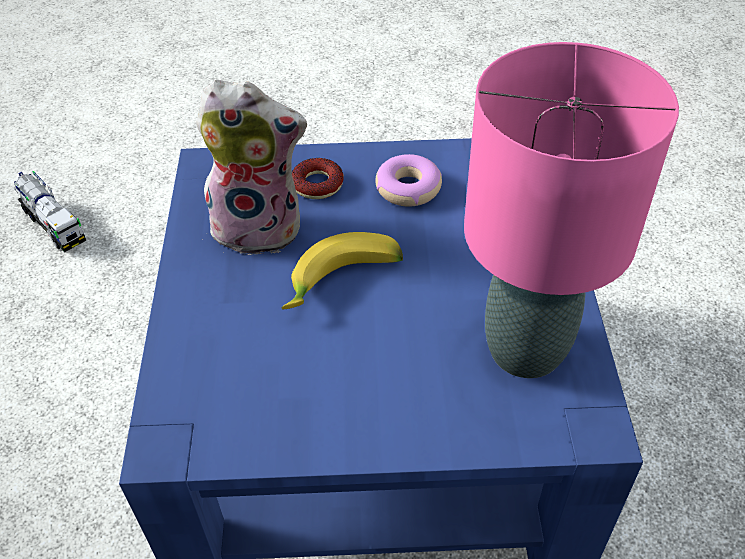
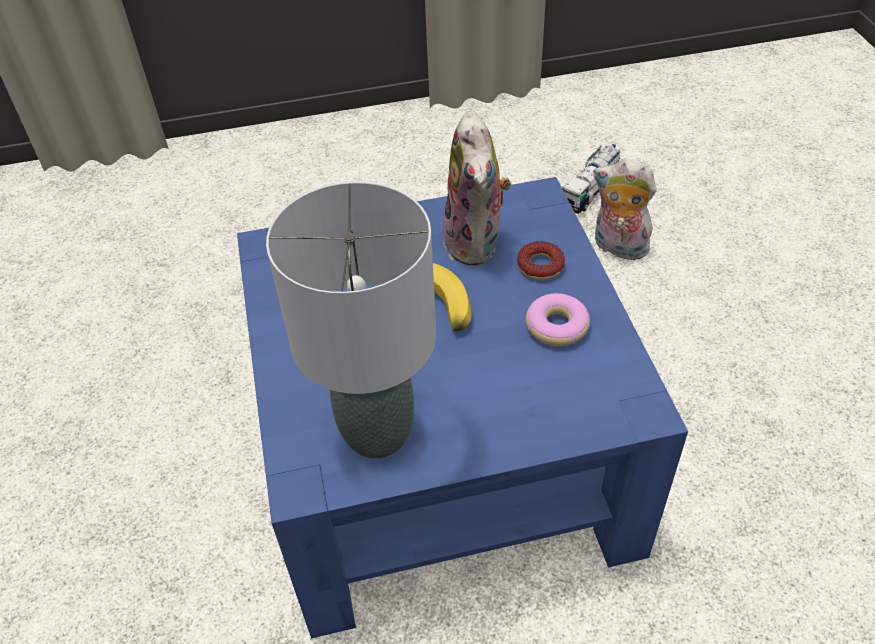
camera: 80 degrees right, 0 degrees up
(152, 223) = (617, 248): none -> plush toy
(524, 350) = (376, 431): pink table lamp -> grey table lamp

